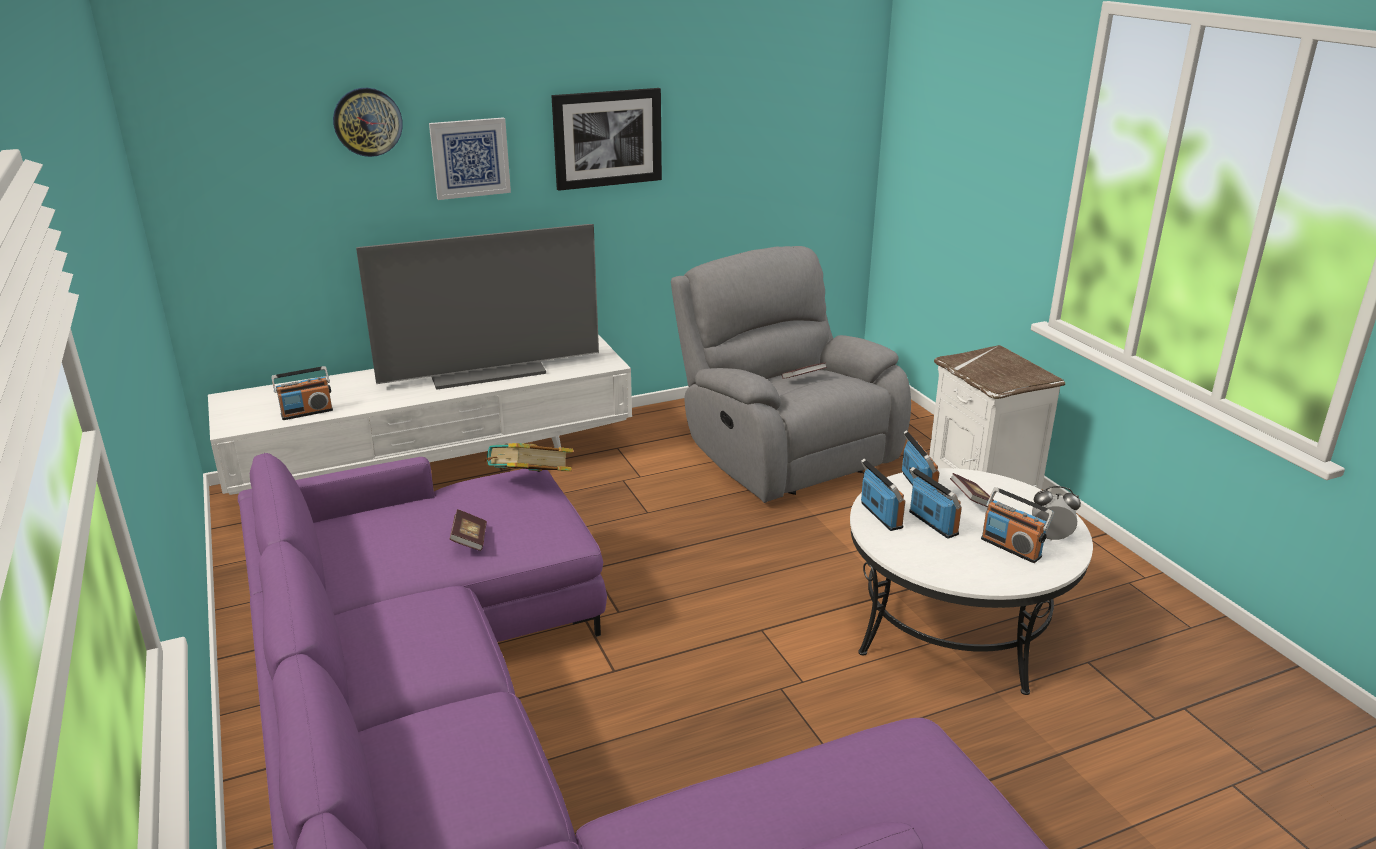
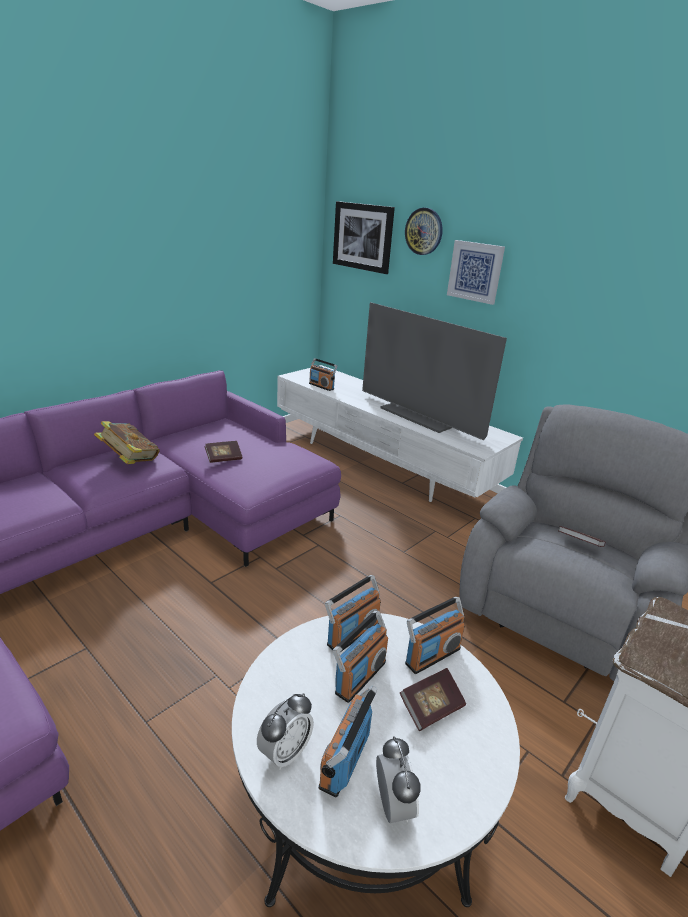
camera: 65 degrees right, 0 degrees up
(530, 483) = (304, 463): book -> book (130, 461)
(607, 138) = (580, 283): picture -> picture (363, 237)
(1000, 572) = (285, 752): none -> alarm clock

